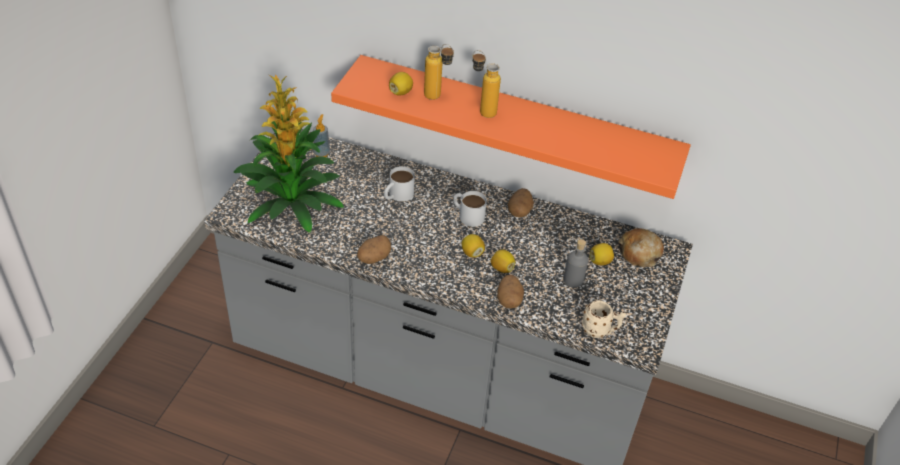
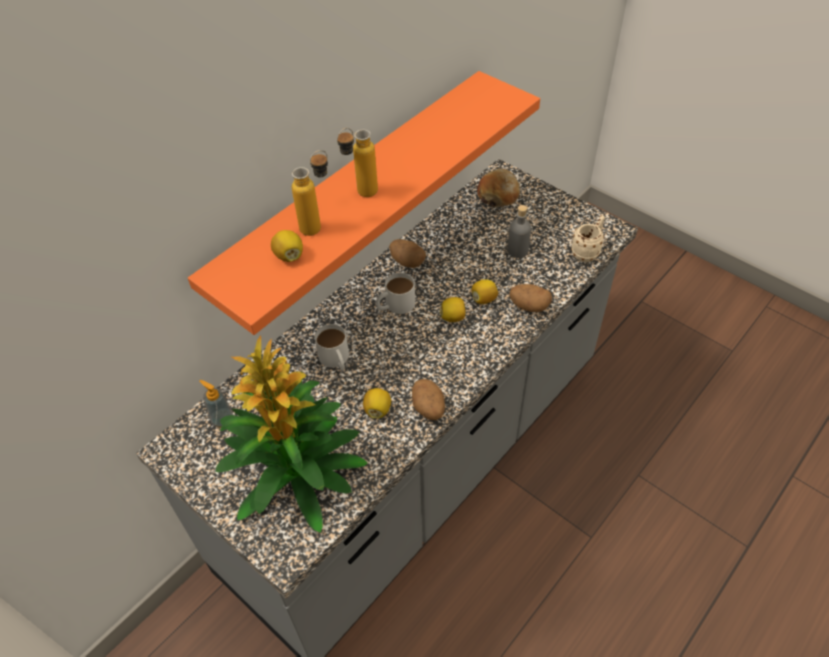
camera: 65 degrees left, 5 degrees up
(600, 261) = (500, 224): lemon -> lemon (377, 410)

